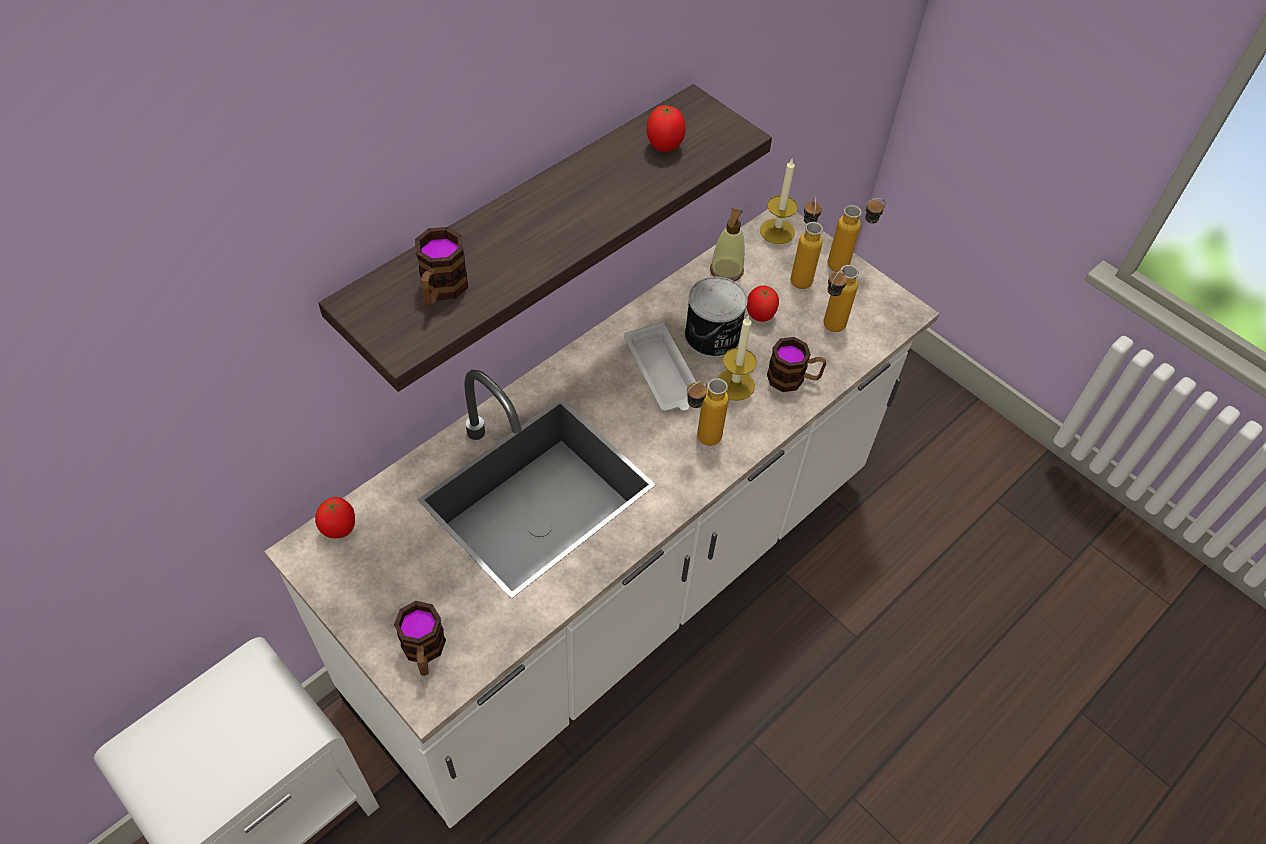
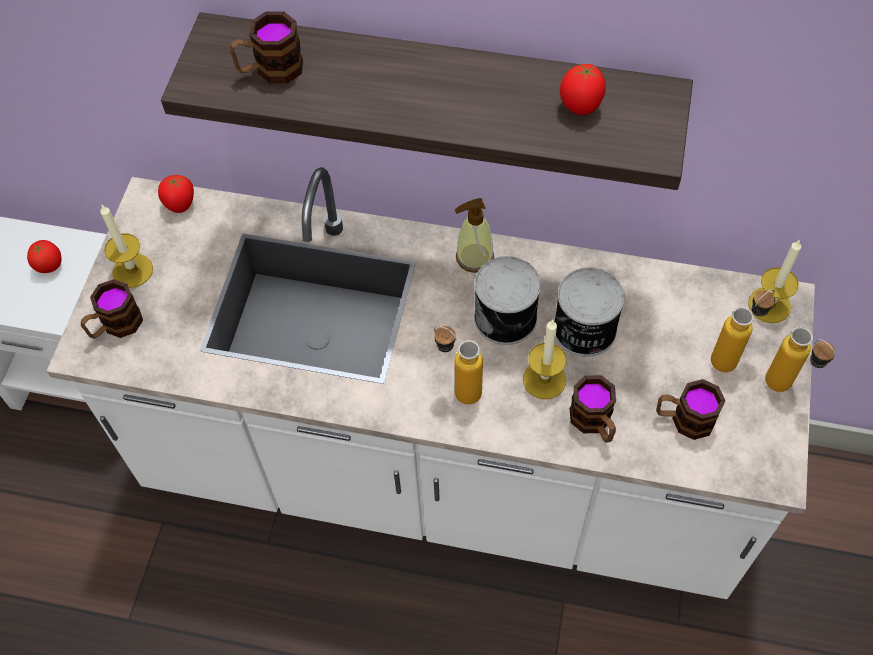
camera: 60 degrees right, 5 degrees up
(375, 606) = (132, 270): none -> candle
(663, 373) = (507, 317): white tray -> can
(726, 271) = (675, 294): soap dispenser -> soap dispenser (474, 257)
(759, 316) = (645, 352): tomato -> tomato (50, 266)
(828, 329) = (684, 419): bottle -> mug

